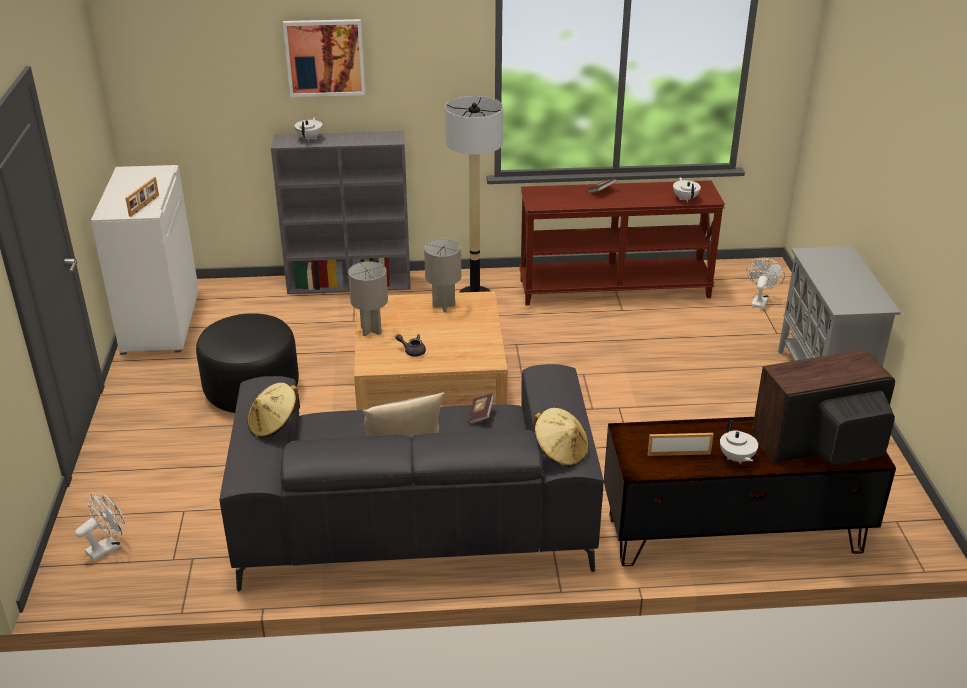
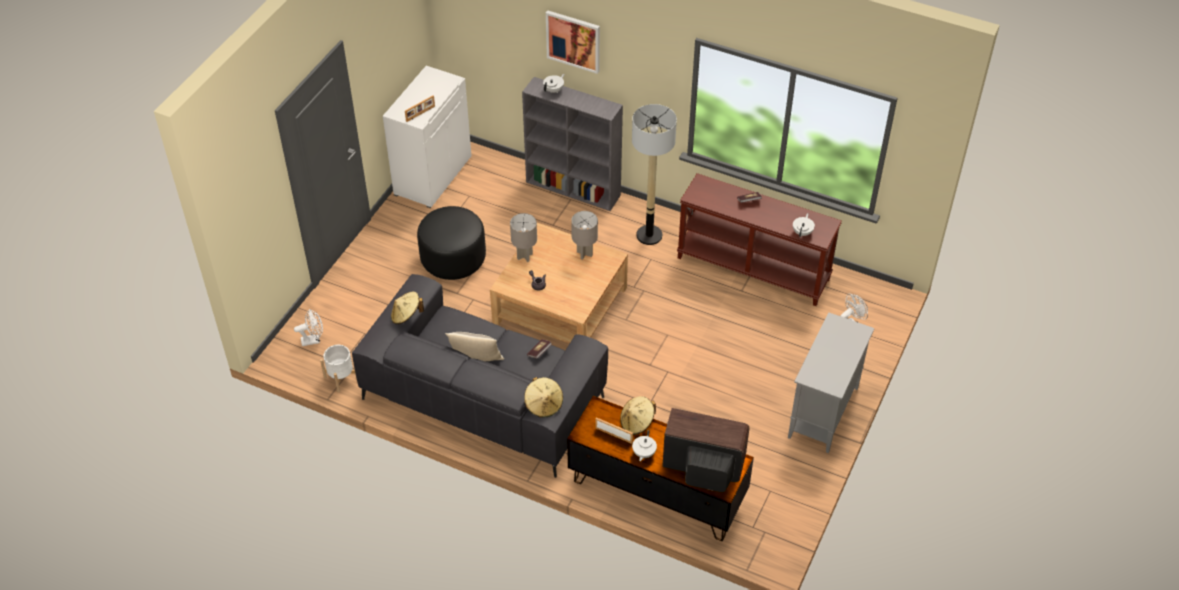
camera: 30 degrees right, 15 degrees up
(186, 577) = (341, 378): none -> white planter
(692, 430) = (637, 422): none -> beige hat

